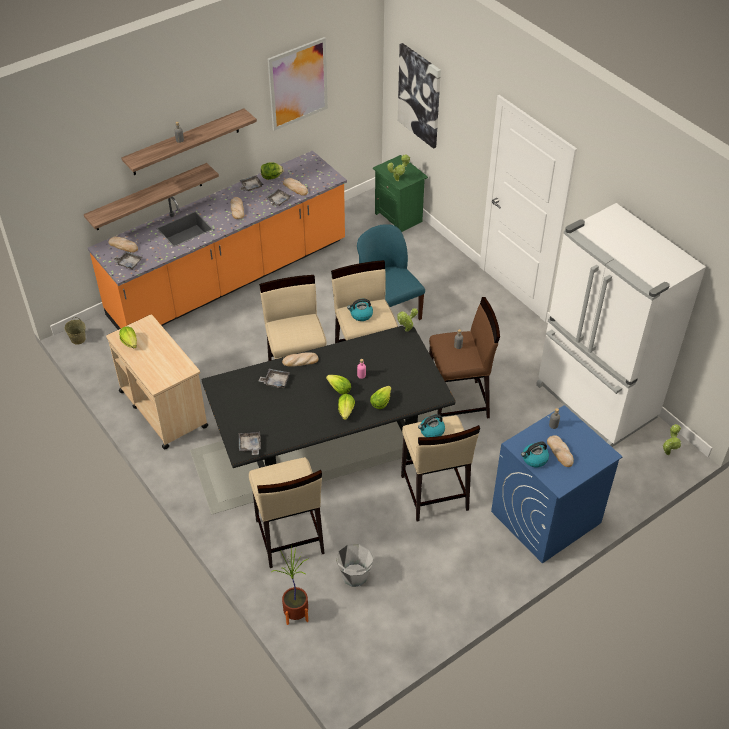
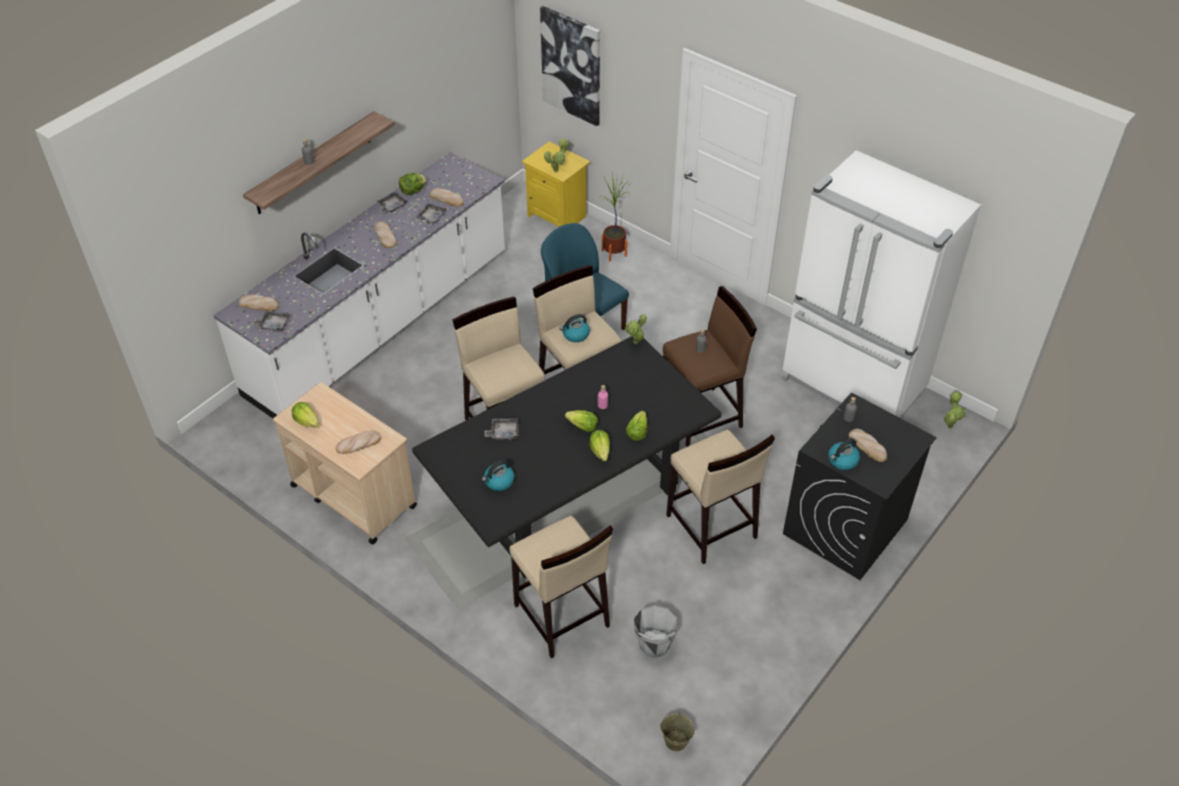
camera: 15 degrees left, 0 degrees up
(78, 339) = (215, 432): beige bucket -> beige bucket (675, 741)
(148, 197) = (276, 239): shelf -> none
(229, 279) = (380, 324): orange counter -> white counter
(250, 445) = (501, 515): grey tray -> none
(296, 614) = (601, 705): potted plant -> potted plant (614, 253)
(298, 83) = (429, 72): picture -> none
(300, 361) = (524, 403): bread -> bread (358, 444)
(399, 217) = (558, 216): green nightstand -> yellow nightstand
(431, 431) = (707, 454): kettle -> kettle (499, 482)
(545, 517) = (845, 527): blue washing machine -> black washing machine

